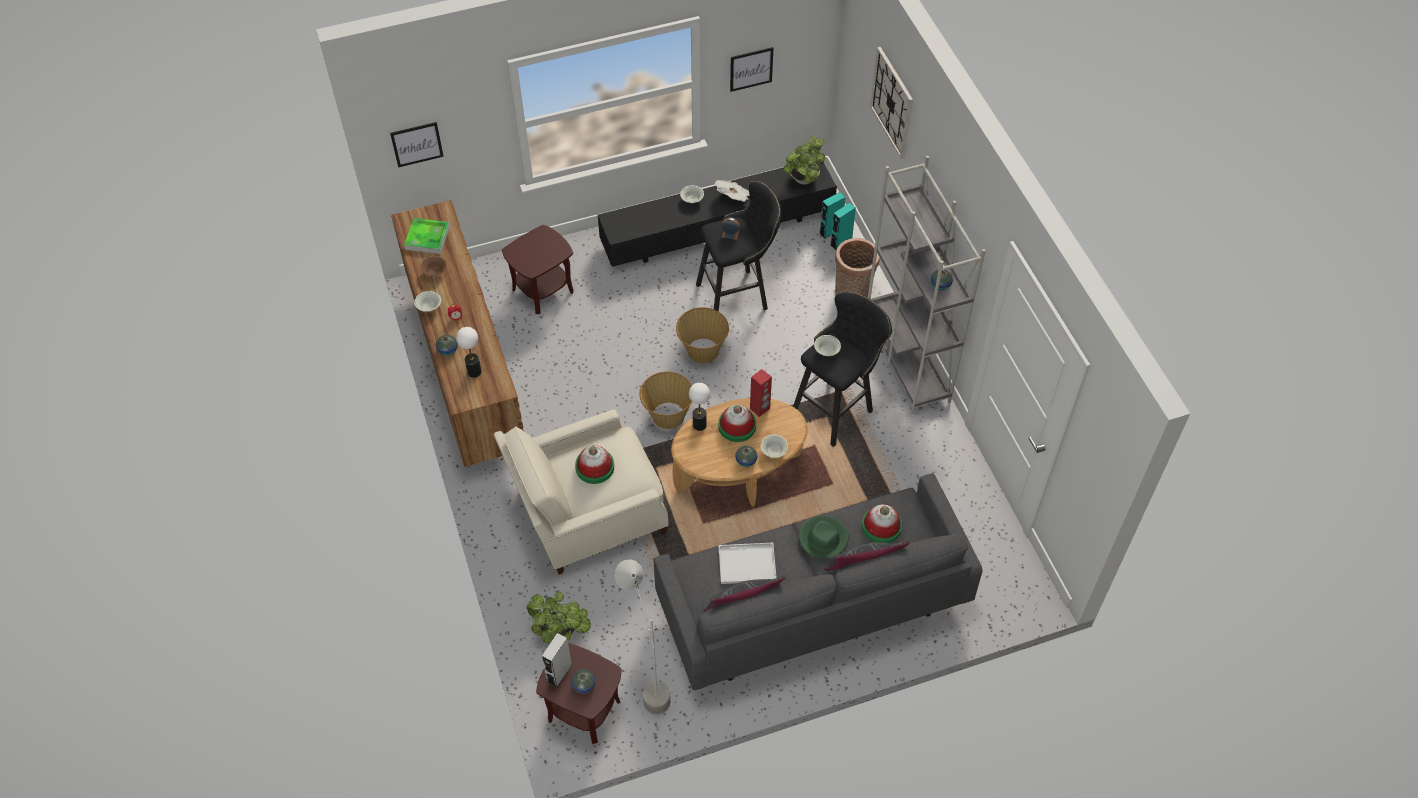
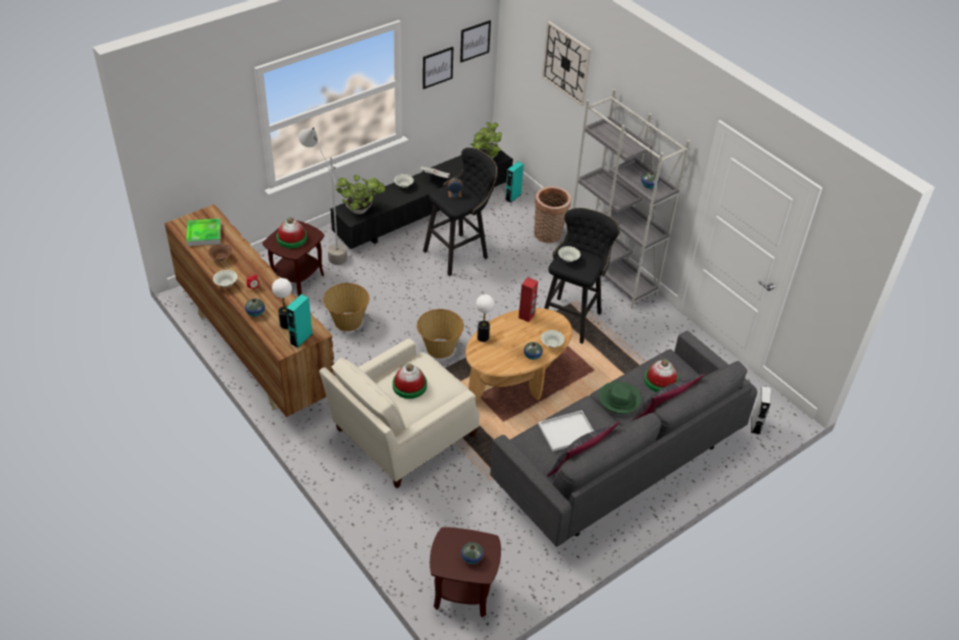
camera: 20 degrees left, 10 degrees down
(417, 144) = (182, 154): picture -> picture (475, 41)
(559, 673) = (446, 553): grey speaker -> grey speaker (755, 425)
(562, 633) = (418, 534): potted plant -> potted plant (361, 210)
(647, 682) = (508, 555): grey floor lamp -> grey floor lamp (327, 250)
(702, 350) = (448, 296): basket -> basket (347, 321)
(737, 426) = (514, 332): hat -> hat (292, 238)
(841, 242) = (524, 203): turquoise speaker -> turquoise speaker (301, 339)

